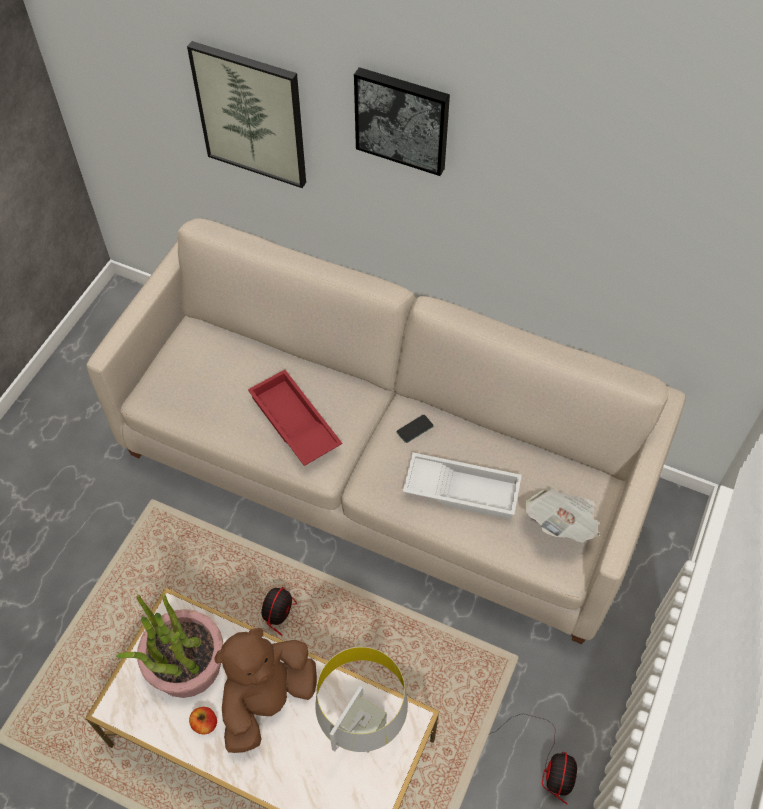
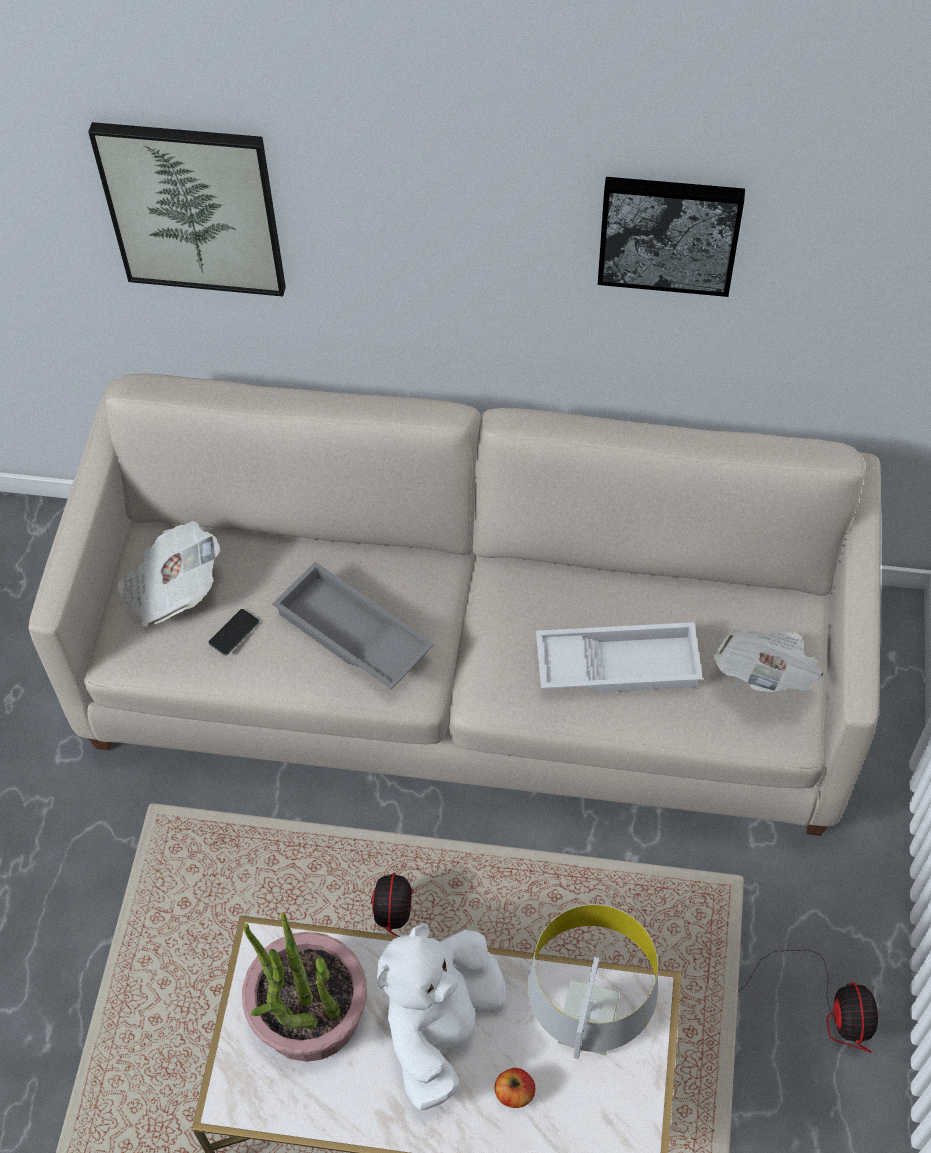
camera: 15 degrees left, 0 degrees up
(192, 365) = (172, 590): none -> newspaper
(205, 723) = (366, 1085): apple -> apple (514, 1093)
(267, 700) = (441, 1027): brown plush toy -> white plush toy
(293, 423) = (351, 635): red tray -> grey tray
(403, 119) = (429, 169): picture -> picture (669, 232)
(415, 429) = (524, 598): phone -> phone (234, 632)

